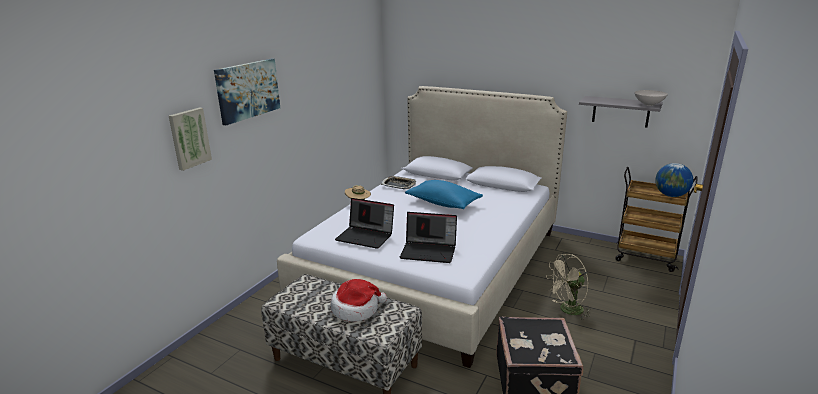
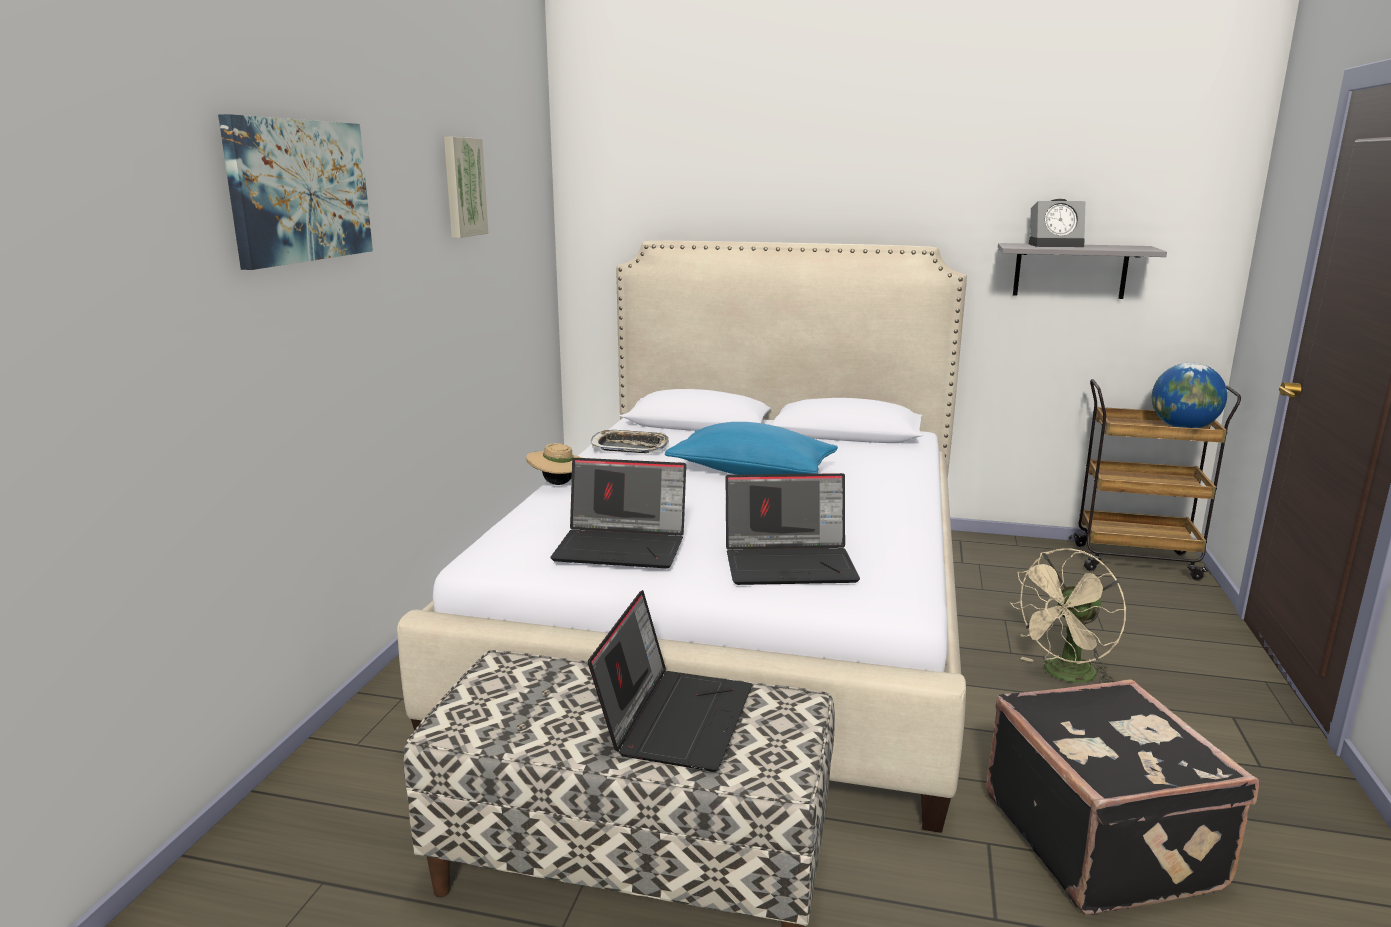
camera: 15 degrees left, 5 degrees down
(189, 138) = (155, 290): picture -> picture (463, 187)
(356, 309) = (675, 717): hat -> laptop
(610, 100) = (1056, 245): none -> alarm clock
(649, 104) = (1137, 248): white bowl -> none

